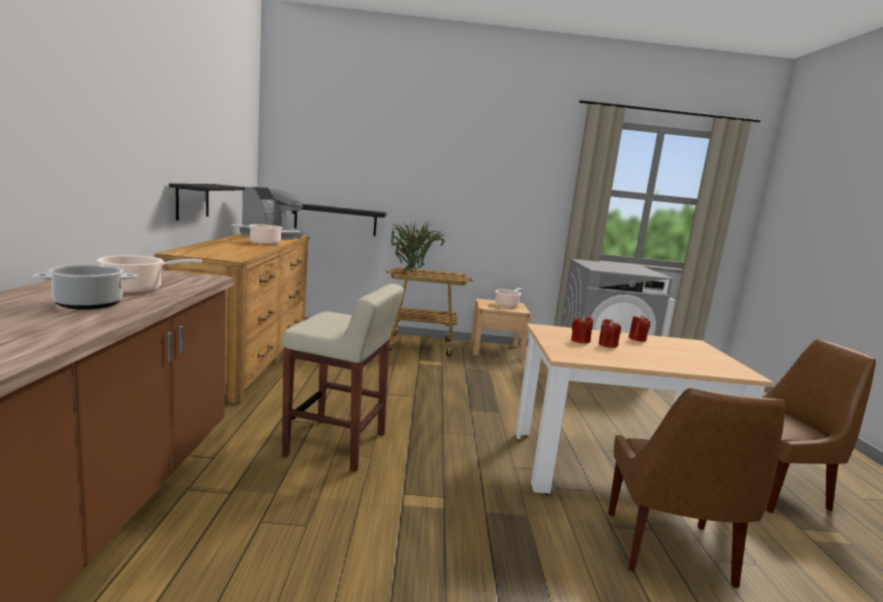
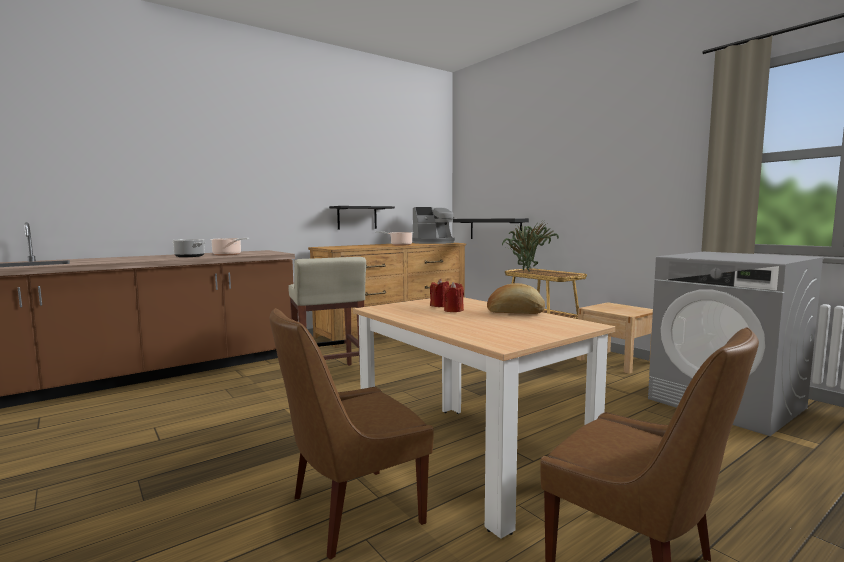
camera: 55 degrees right, 5 degrees down
(507, 305) = (626, 309): cooking pot -> none
(637, 339) = (515, 313): red candle -> bread

